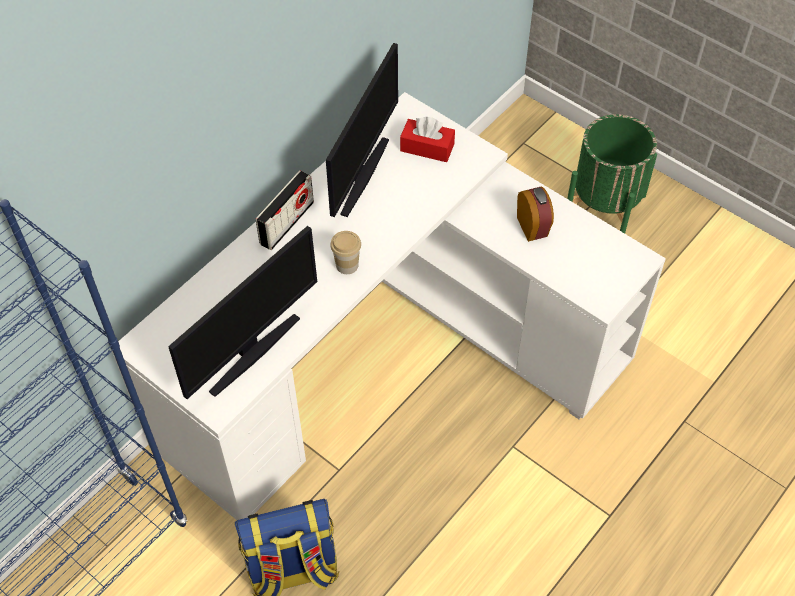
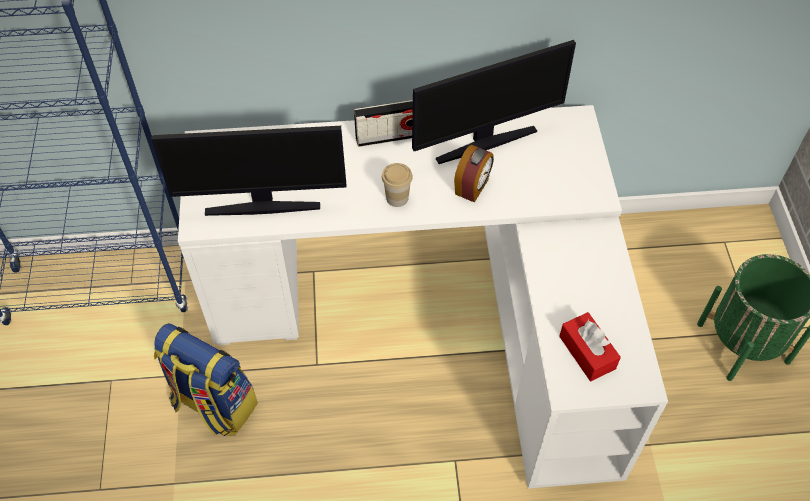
camera: 45 degrees right, 0 degrees up
(427, 147) = (560, 158): red tissue box -> red tissue box (587, 352)
(533, 226) = (580, 284): alarm clock -> alarm clock (472, 187)

